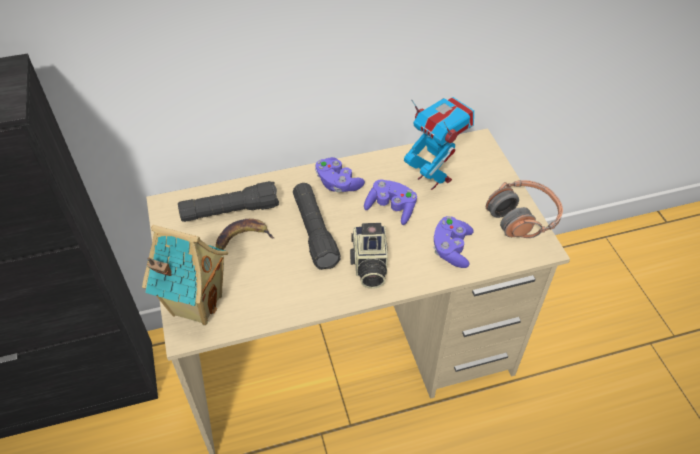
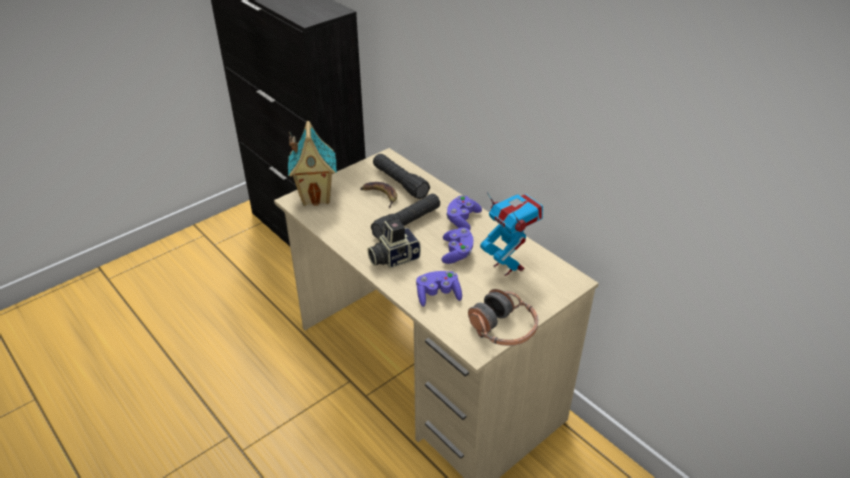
camera: 65 degrees right, 10 degrees down
(433, 178) = (508, 266): toy robot -> toy robot turned 60 degrees counterclockwise

